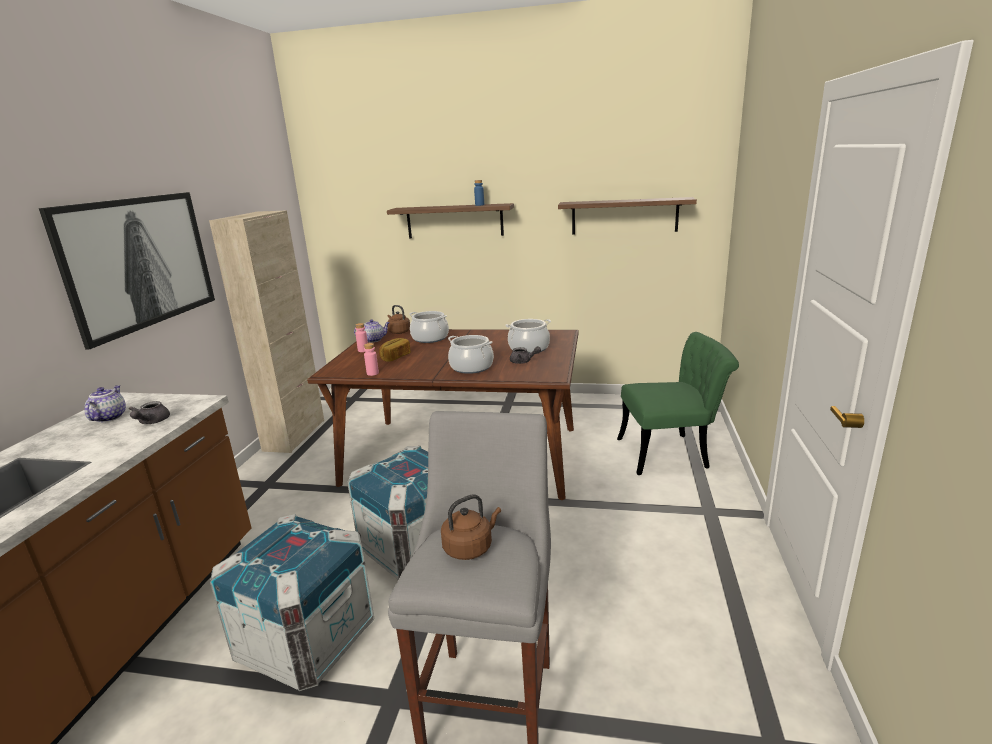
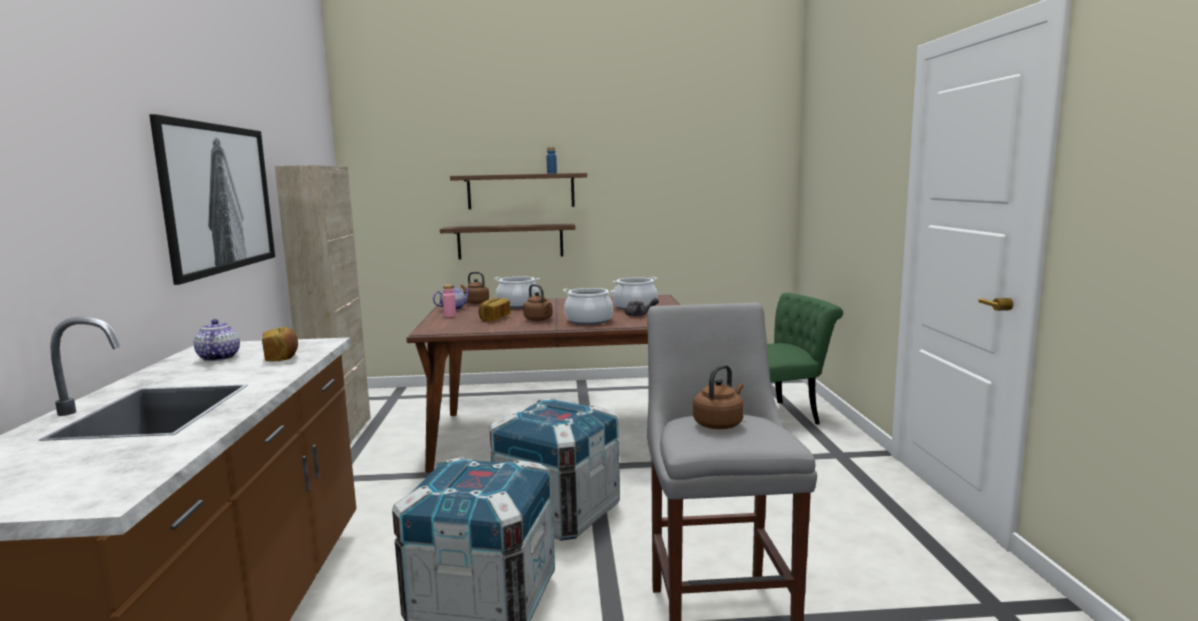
camera: 15 degrees left, 10 degrees down
(151, 422) = (282, 357): grey teapot -> bread
(372, 373) = (482, 329): pink bottle -> none
(430, 362) = (539, 319): none -> brown kettle
(624, 216) = (697, 188): shelf -> shelf (510, 241)

